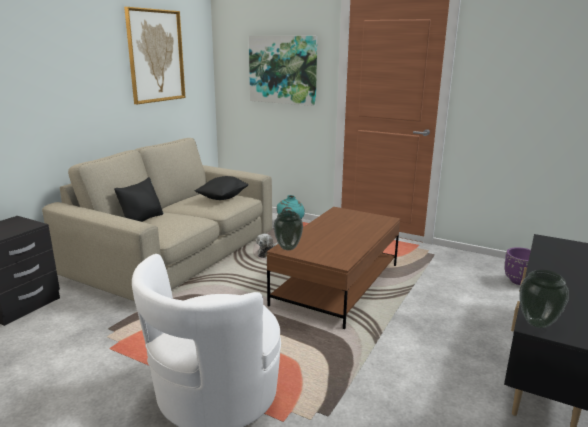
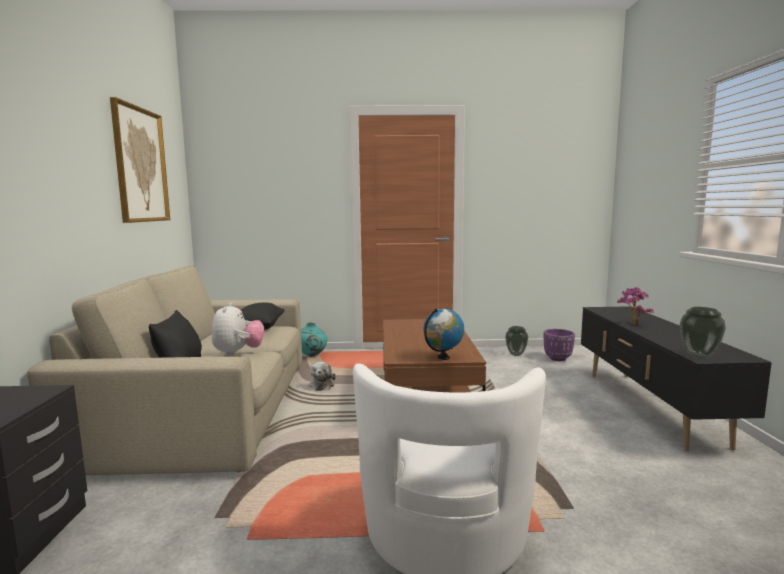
camera: 30 degrees left, 10 degrees down
(185, 217) = (238, 353): none -> plush toy
(283, 70) = (284, 187): picture -> none
(288, 248) = (400, 357): vase -> vase (515, 354)
(319, 257) = (443, 358): none -> globe
(543, 269) = (632, 325): none -> potted plant

